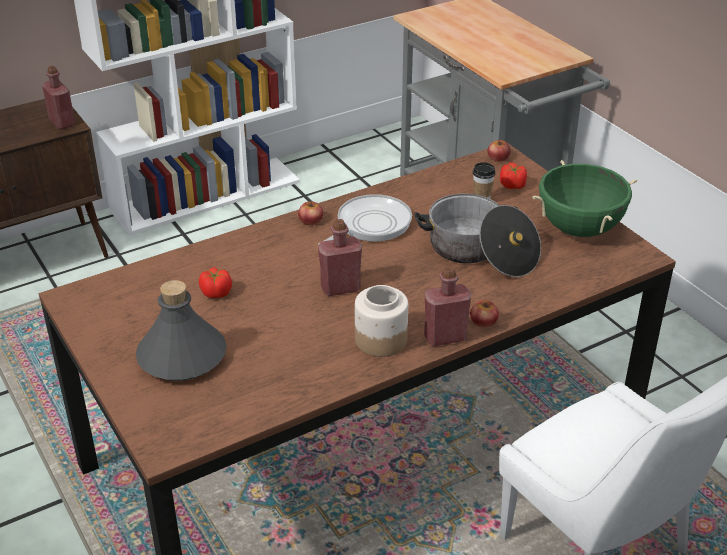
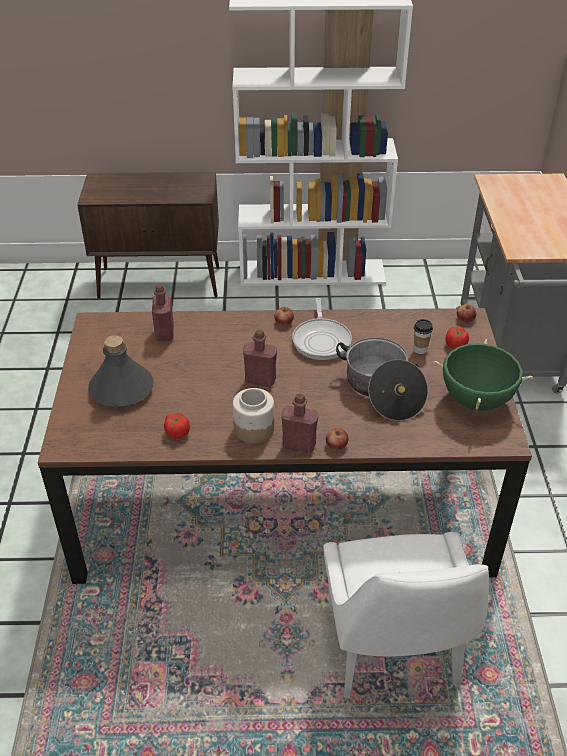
camera: 30 degrees right, 5 degrees up
(62, 123) = (199, 193): red bottle -> red bottle (164, 333)
(216, 293) = (178, 352): tomato -> tomato (177, 432)
(370, 225) = (321, 340): frying pan -> frying pan turned 105 degrees clockwise

